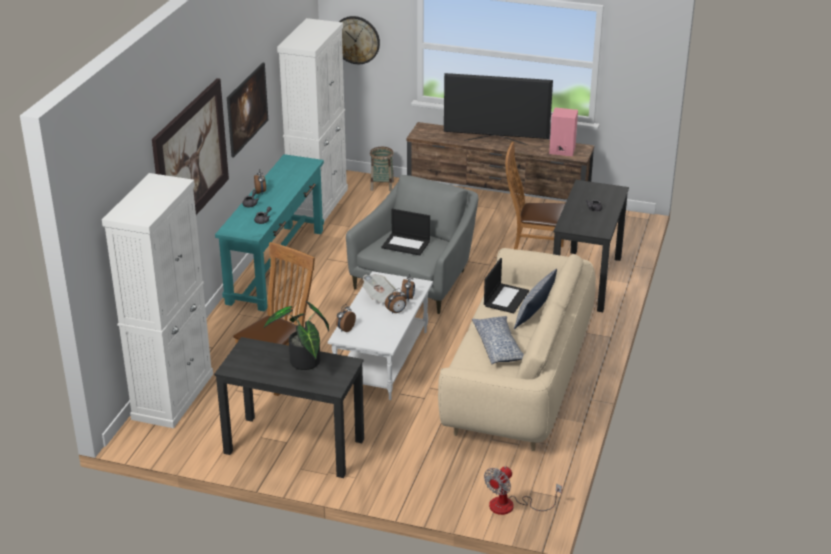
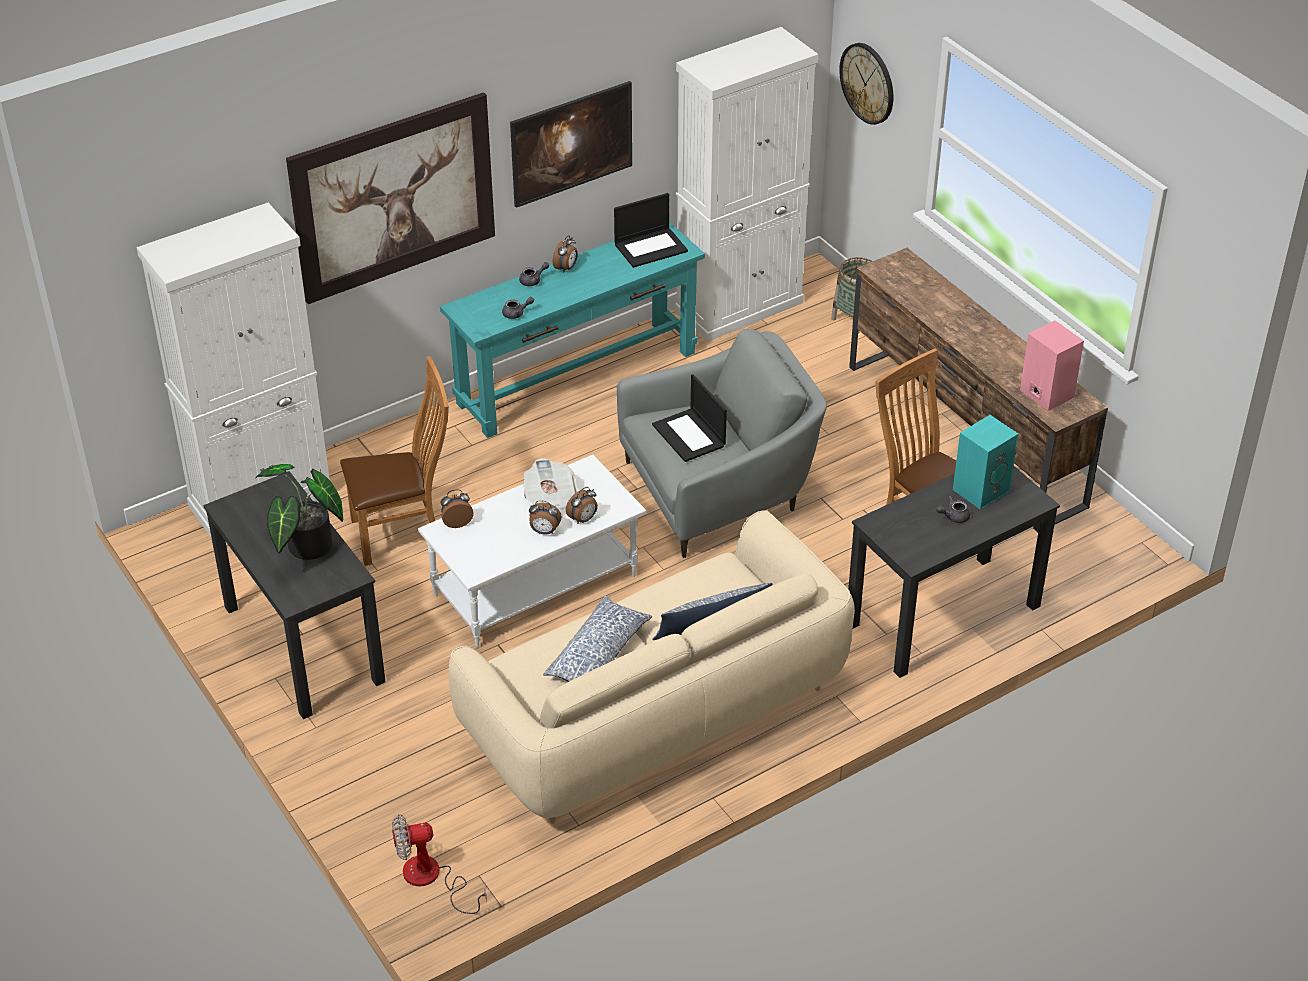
camera: 40 degrees right, 10 degrees up
(496, 142) = (969, 333): television -> none
(506, 298) = (700, 588): laptop -> laptop (651, 247)
(589, 195) = (981, 489): none -> turquoise speaker

